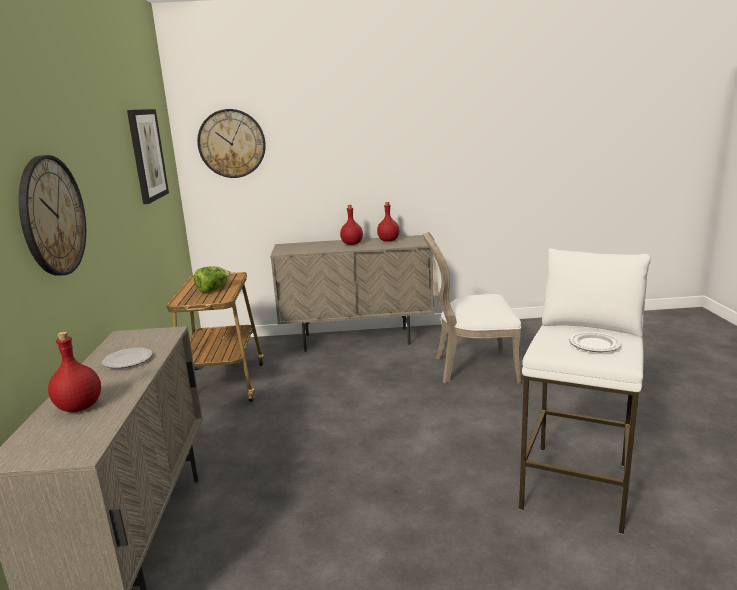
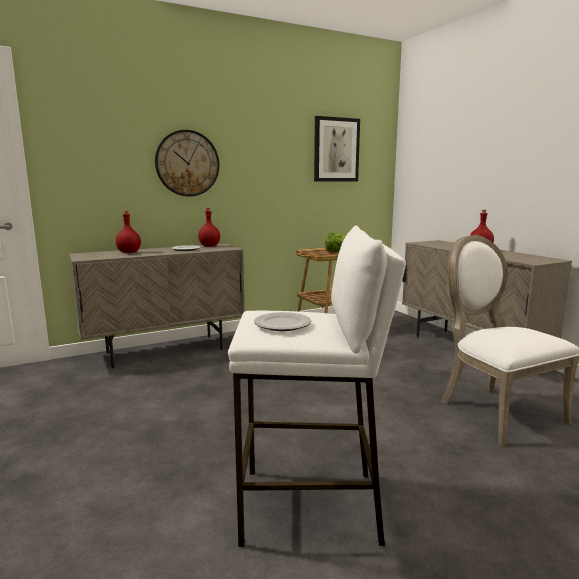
camera: 65 degrees right, 5 degrees down
(232, 143) = (427, 149): wall clock -> none
(388, 241) = (516, 255): red bottle -> red bottle (209, 246)

